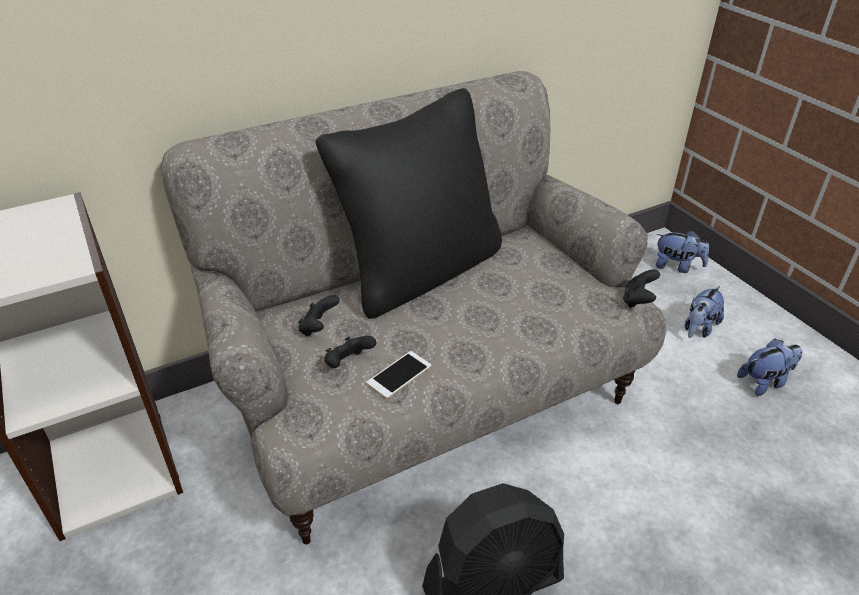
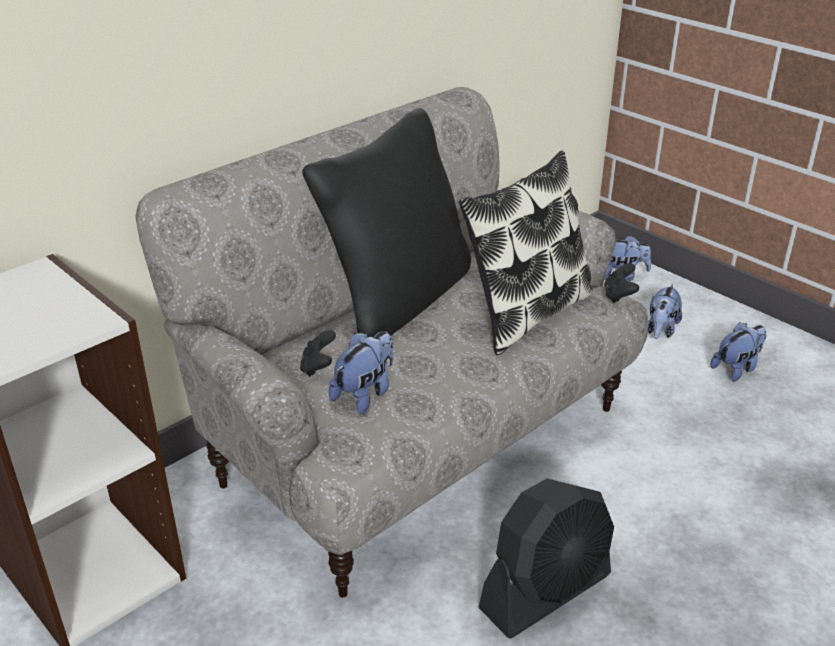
camera: 15 degrees left, 5 degrees down
(348, 364) = (365, 394): black game controller -> plush toy
(399, 374) = (421, 394): phone -> none
(537, 305) = (526, 314): none -> pillow

